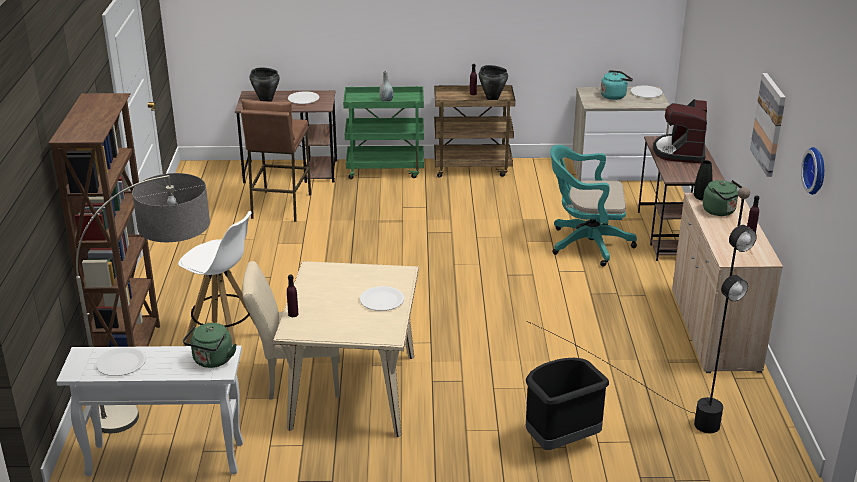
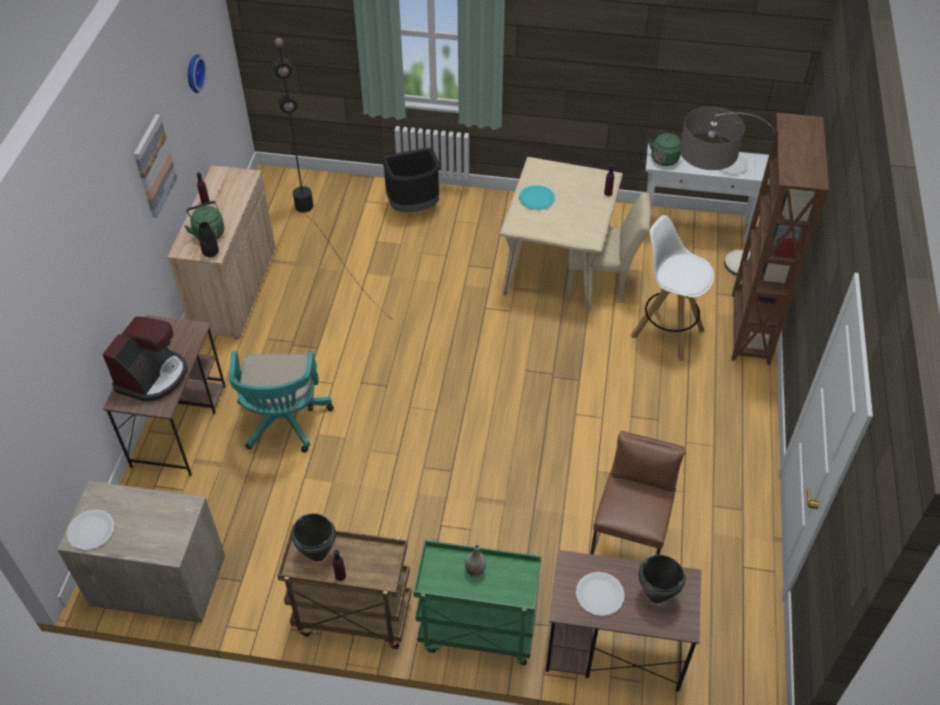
camera: 170 degrees left, 20 degrees up
(382, 300) = (537, 198): white plate -> turquoise plate
(585, 244) = (283, 423): turquoise office chair -> turquoise office chair turned 75 degrees clockwise
(614, 96) = (142, 528): turquoise kettle -> none

